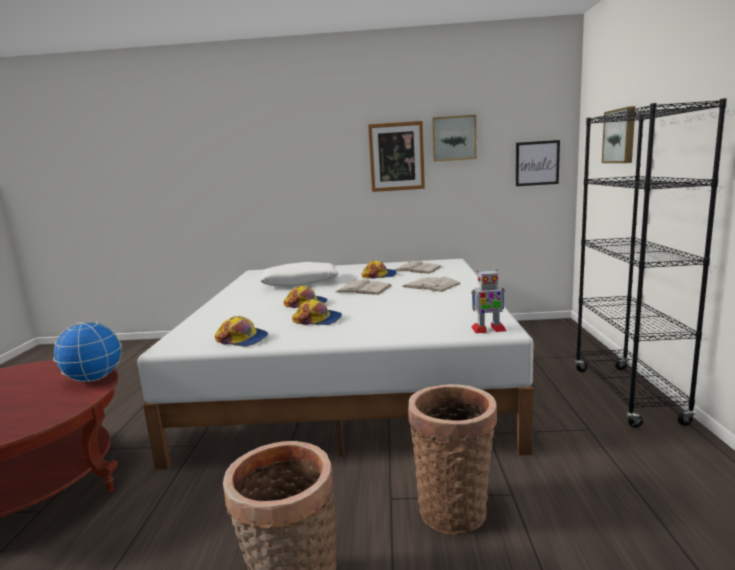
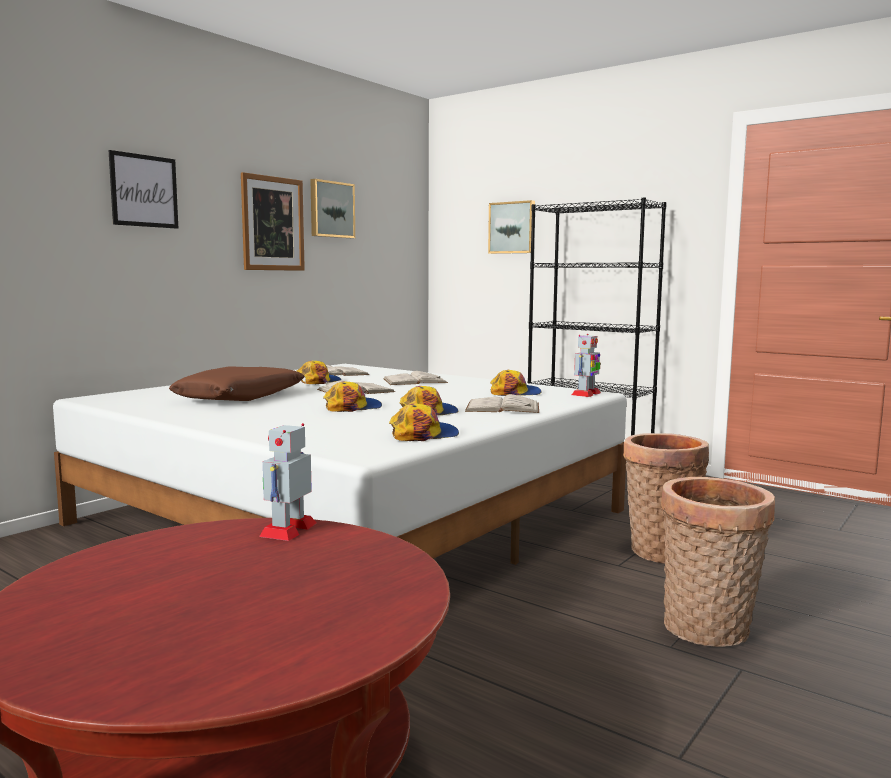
camera: 55 degrees left, 5 degrees down
(93, 379) = (288, 529): globe -> toy robot
(300, 283) = (240, 397): white pillow -> brown pillow
(373, 327) = (502, 407): none -> white book
(441, 314) = (515, 393): none -> cap
(537, 163) = (400, 251): picture -> picture (144, 191)

